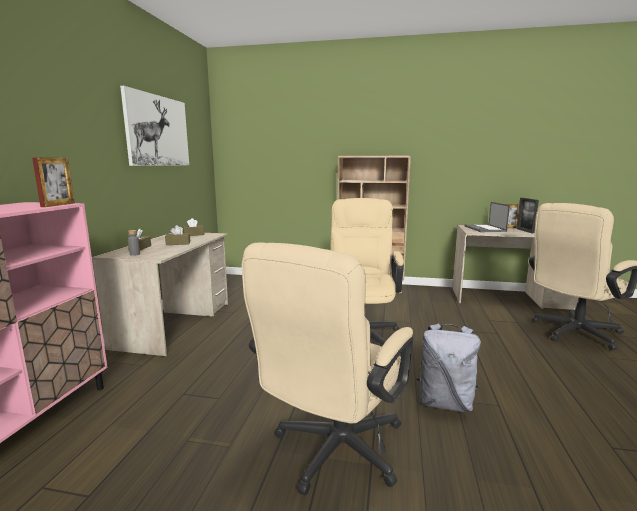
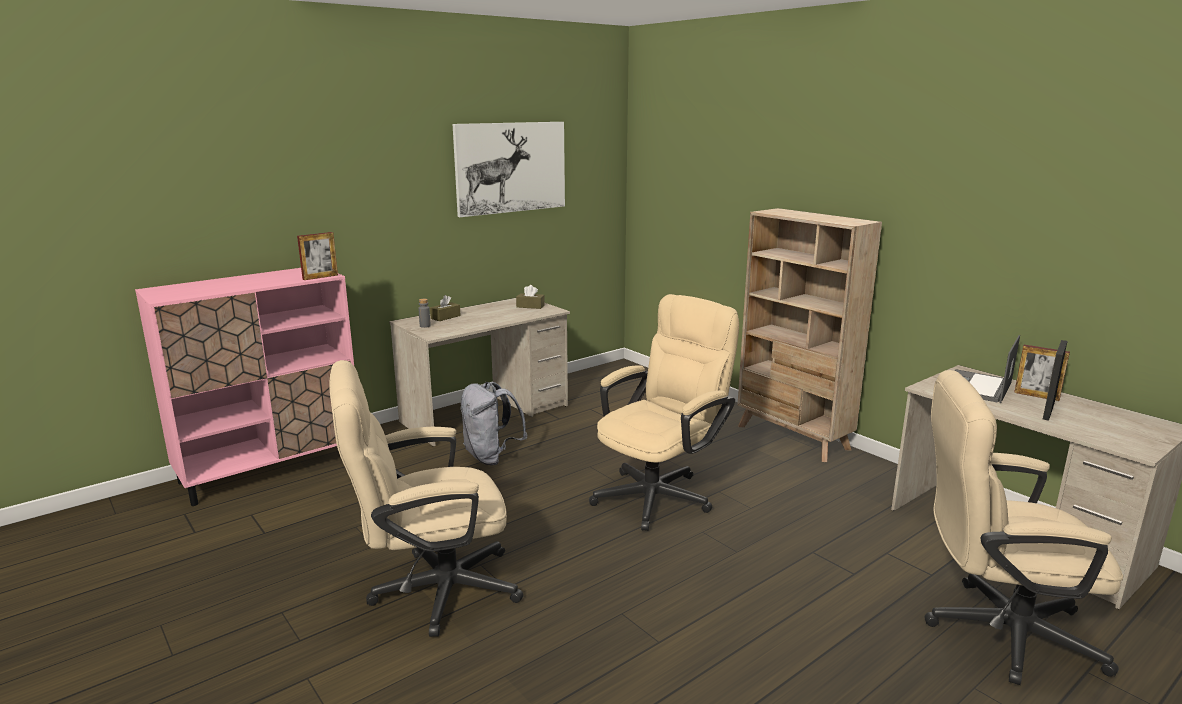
camera: 40 degrees right, 5 degrees up
(178, 243) = (488, 318): brown tissue box -> none
(445, 403) = (604, 608): grey backpack -> grey backpack (491, 457)

